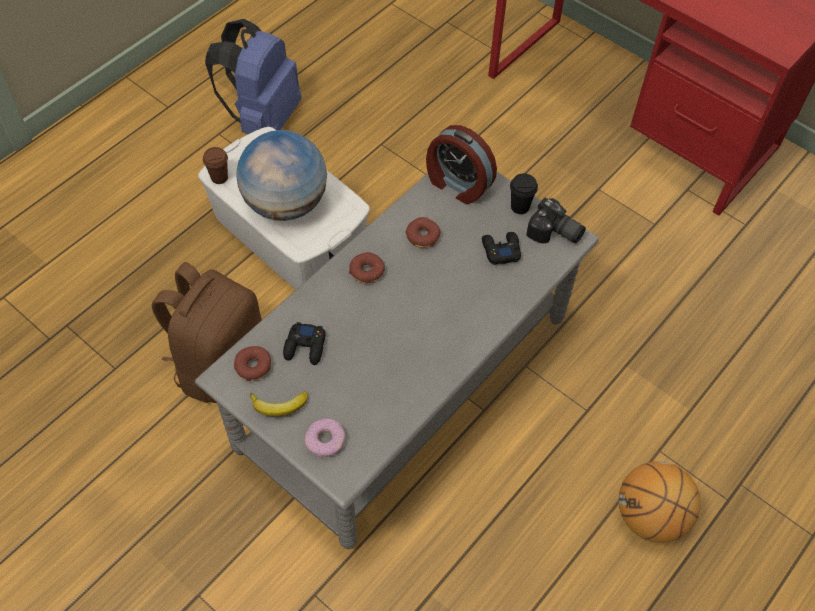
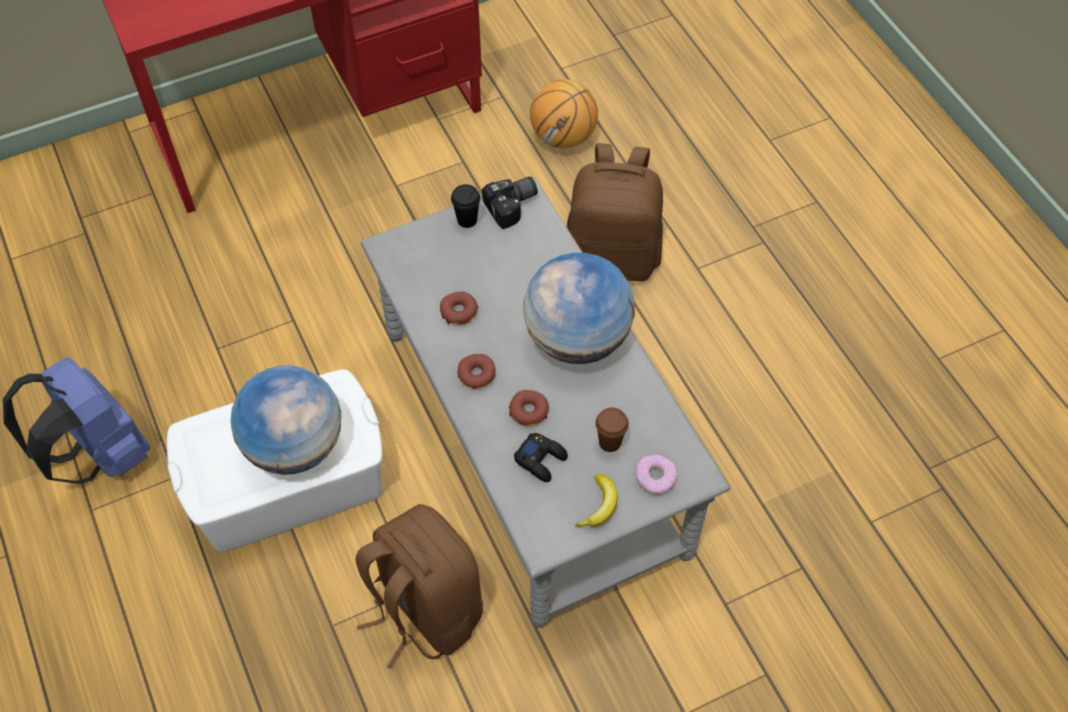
camera: 65 degrees left, 0 degrees up
(219, 177) = (216, 501): brown cup -> brown cup (610, 442)
(253, 366) = (542, 514): donut -> donut (529, 411)
(440, 331) = (577, 339): none -> globe
(457, 184) = (410, 259): alarm clock -> none
(500, 250) = (509, 256): black game controller -> none
(628, 374) = (613, 256): none -> brown backpack
(650, 516) = (756, 303): basketball -> basketball (563, 137)

